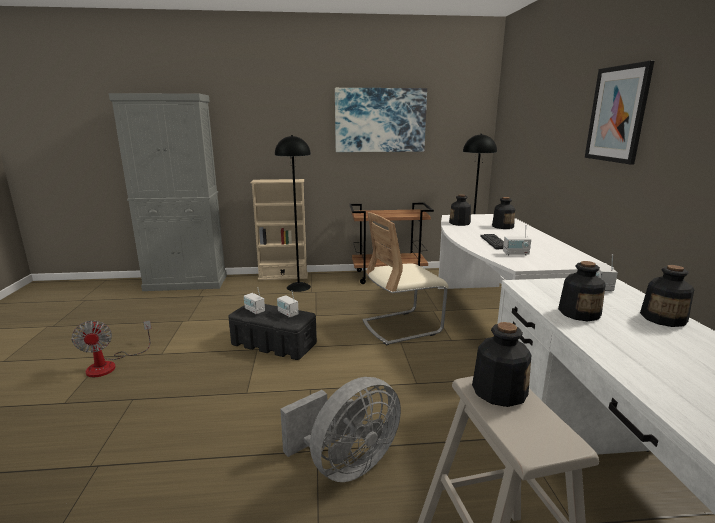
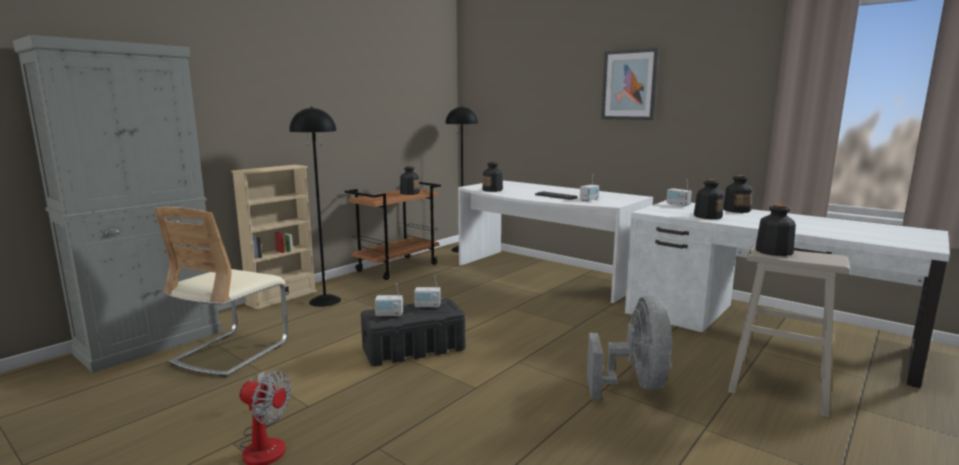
camera: 45 degrees left, 5 degrees down
(380, 120) = (367, 92): picture -> none
(401, 327) = (491, 298): beige chair -> beige chair (231, 352)
(502, 226) = (527, 187): bottle -> bottle (409, 193)

